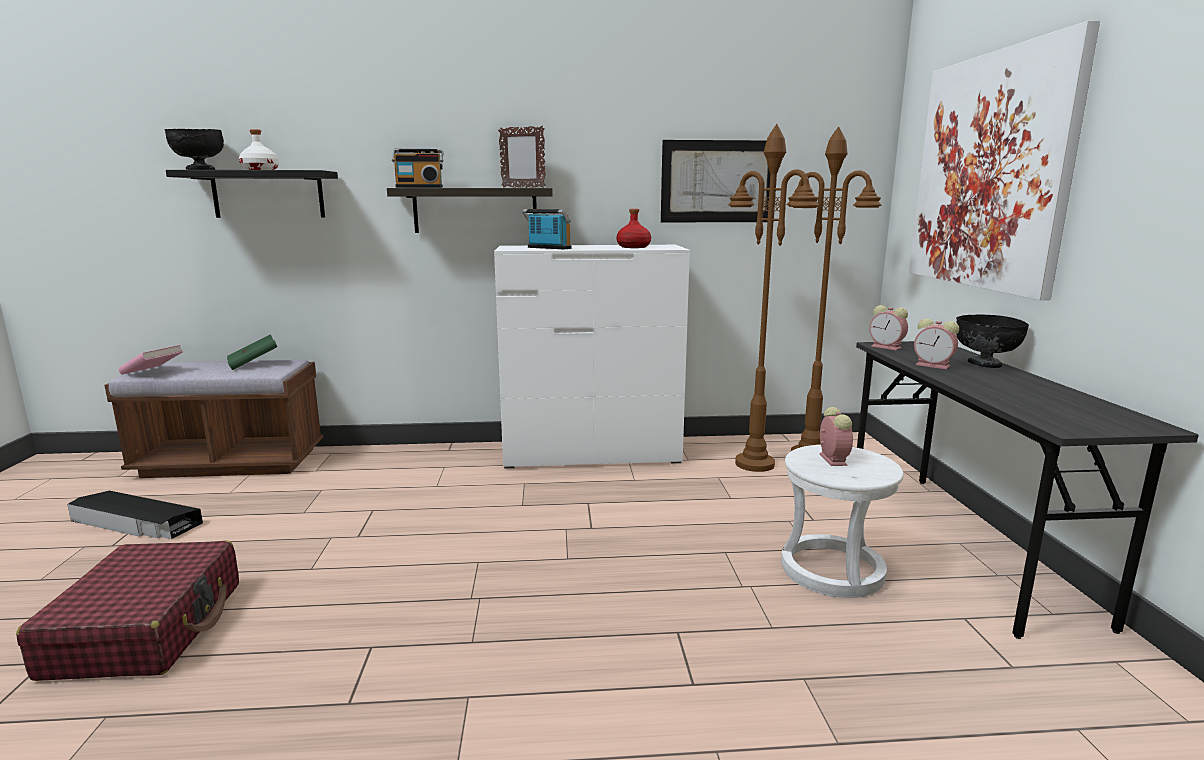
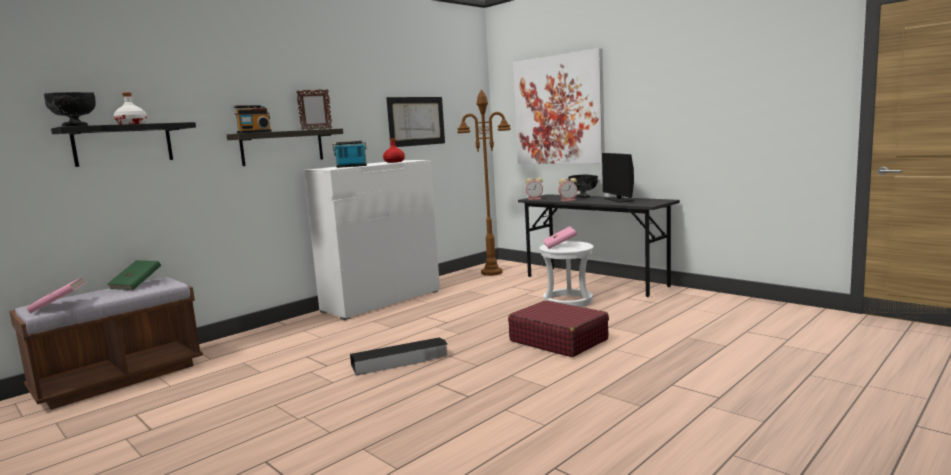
camera: 40 degrees left, 5 degrees down
(137, 523) = (135, 418): black storage box -> black storage box (400, 361)
(148, 628) = (295, 430): red suitcase -> red suitcase (558, 340)
(755, 464) = (474, 282): brown floor lamp -> none
(832, 459) = (559, 246): alarm clock -> pink book
(1037, 392) = (618, 200): none -> monitor

